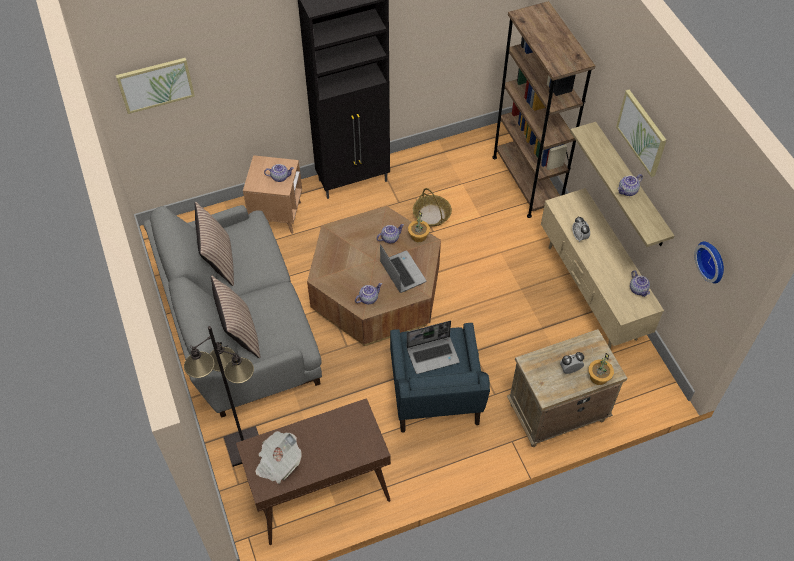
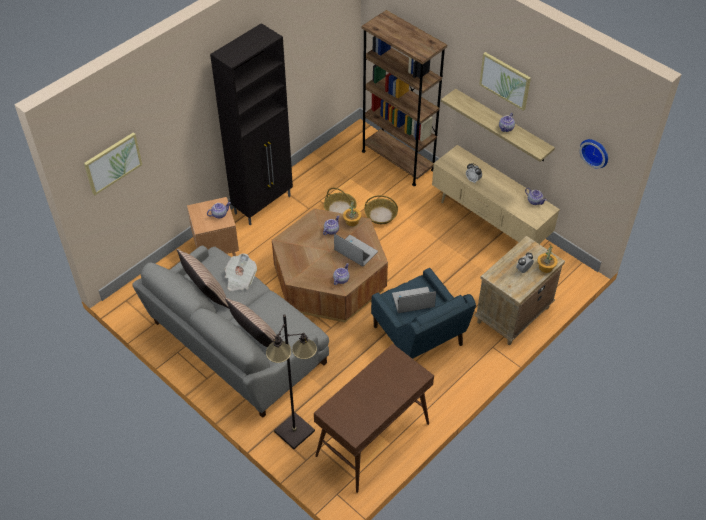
camera: 25 degrees left, 5 degrees down
(278, 463) = (355, 413): newspaper -> newspaper (240, 279)
(433, 355) = (412, 301): laptop -> laptop turned 150 degrees counterclockwise
(473, 238) = (381, 215): none -> basket

